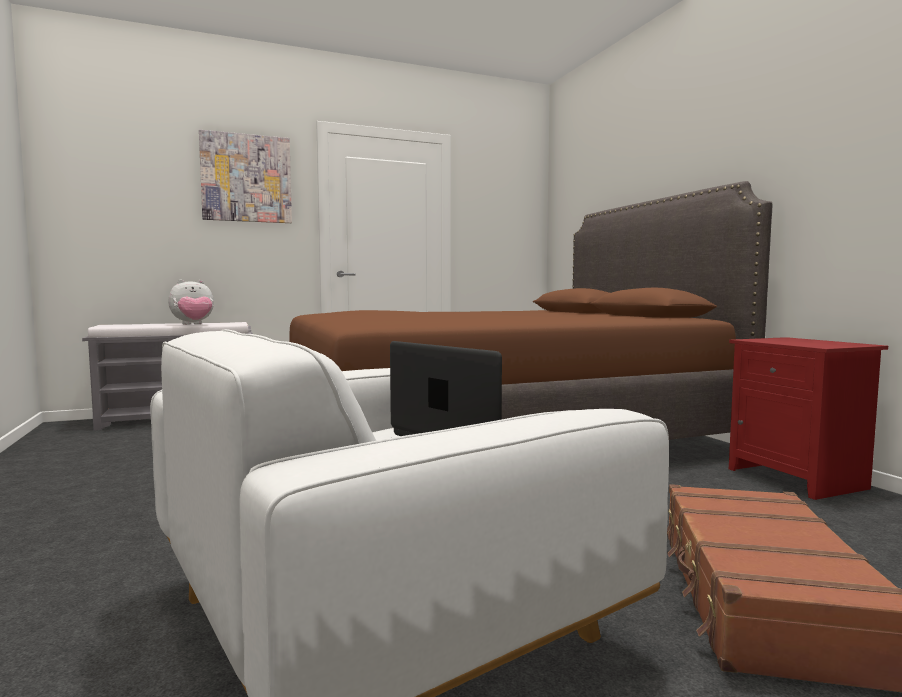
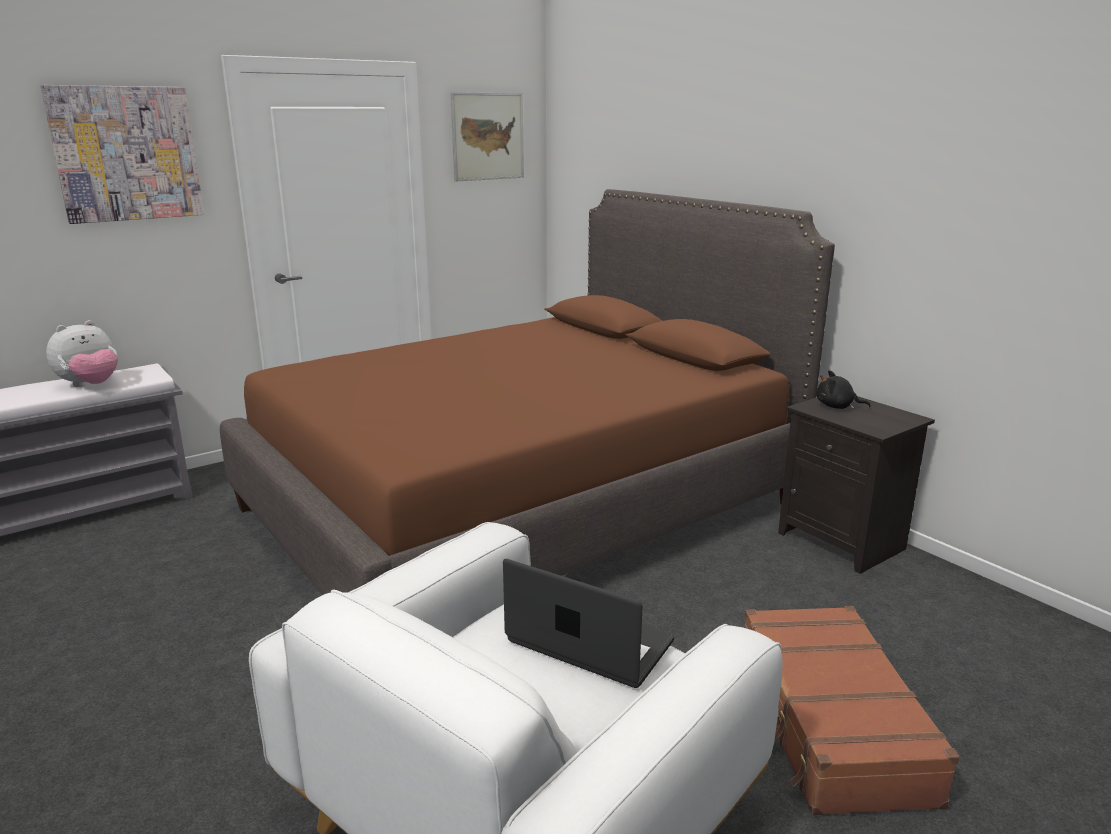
camera: 15 degrees left, 15 degrees up
(502, 190) = (488, 136): none -> picture
(781, 340) = (837, 407): none -> black plush toy
(798, 479) = (843, 541): red nightstand -> black nightstand

